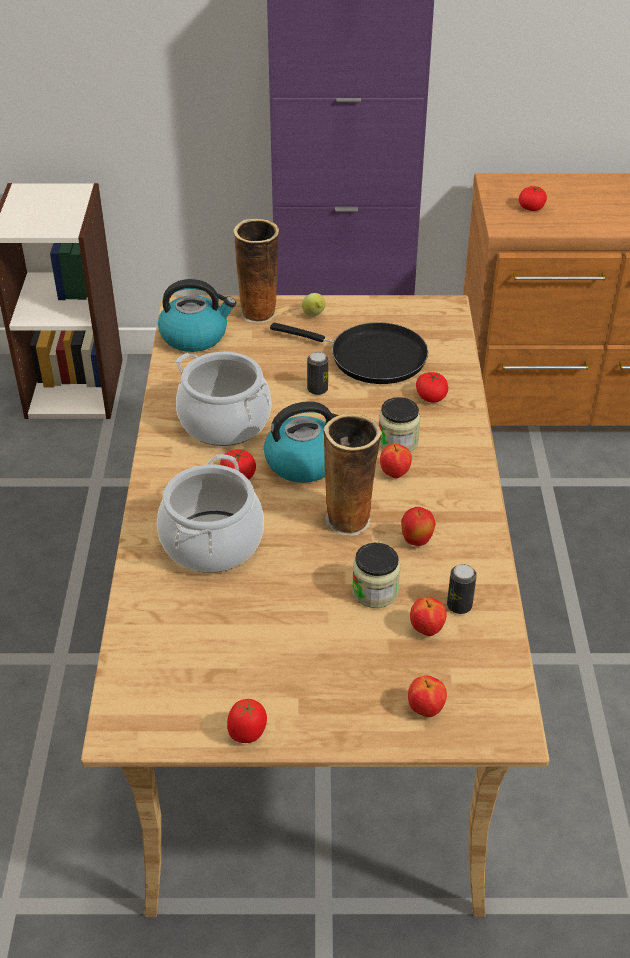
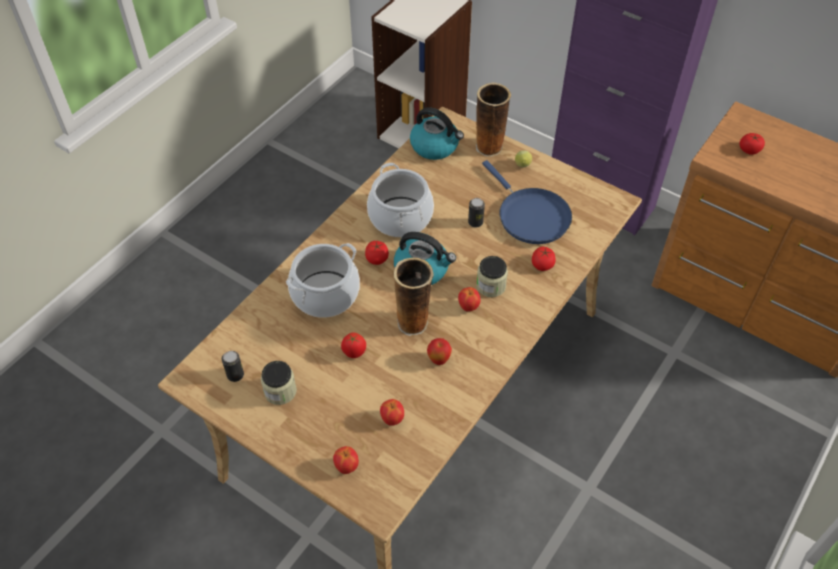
camera: 35 degrees right, 10 degrees up
(248, 734) = (245, 421): tomato -> tomato (354, 353)
(371, 357) = (530, 216): black frying pan -> blue frying pan
(375, 591) = (385, 378): jar -> jar (280, 391)
(459, 605) = (425, 416): can -> can (235, 375)

